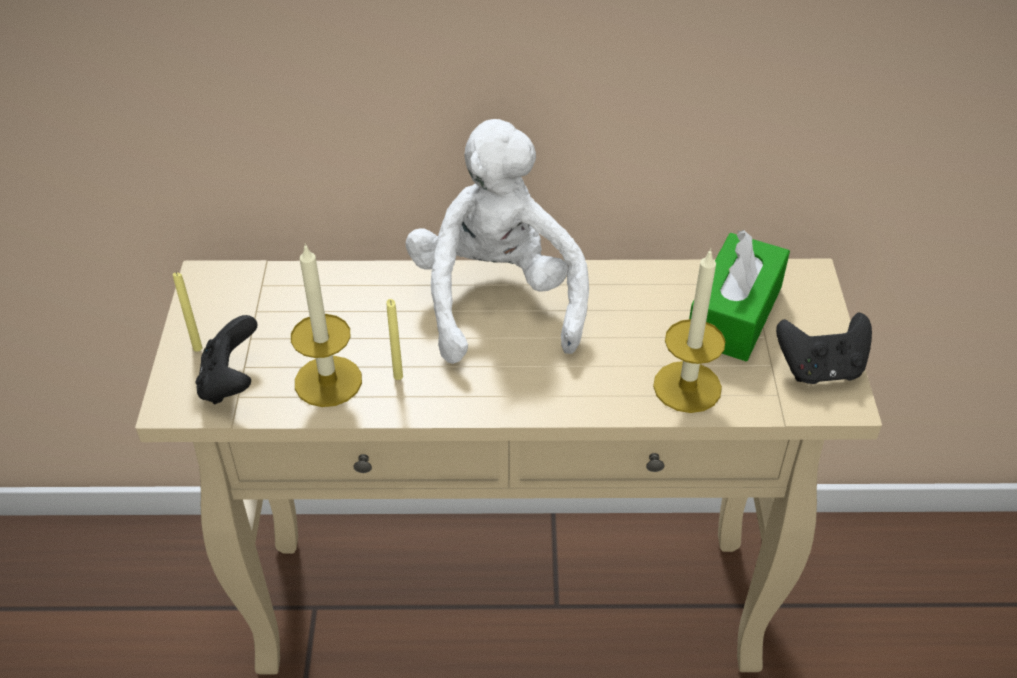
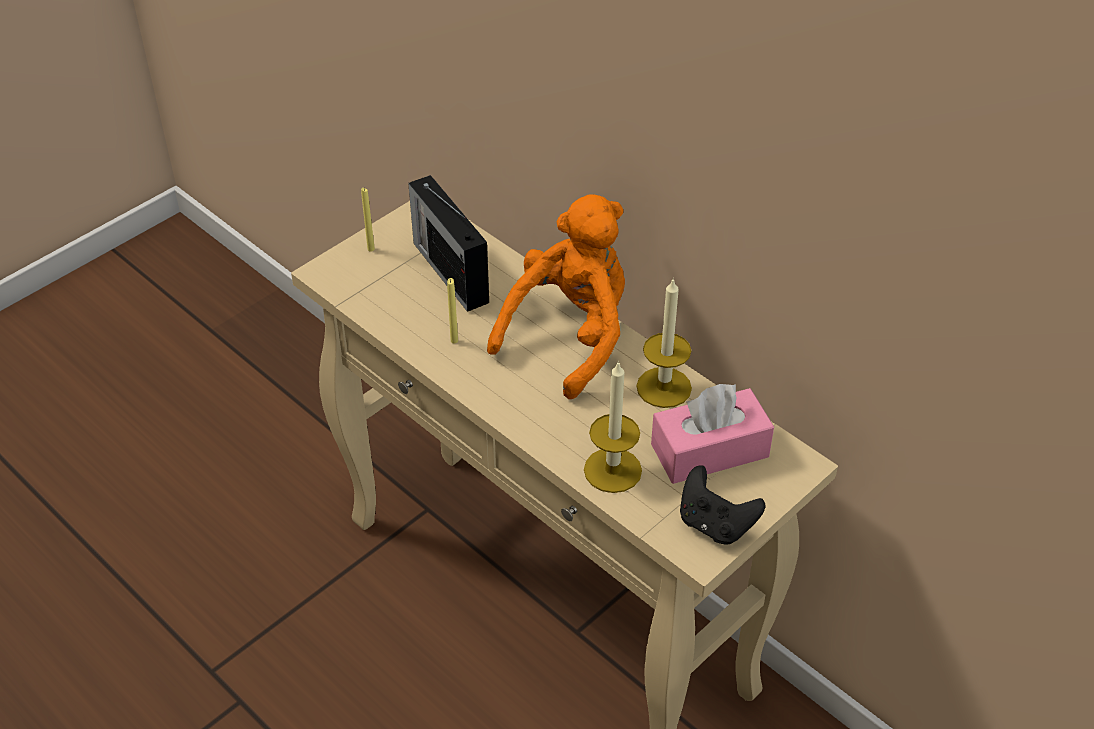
camera: 45 degrees right, 0 degrees up
(231, 382) = (364, 281): black game controller -> none
(308, 316) = (450, 271): none -> radio
(328, 381) = (414, 316): candle -> candle (664, 387)
(496, 300) = (570, 336): white plush toy -> orange plush toy
(734, 314) = (709, 450): green tissue box -> pink tissue box

